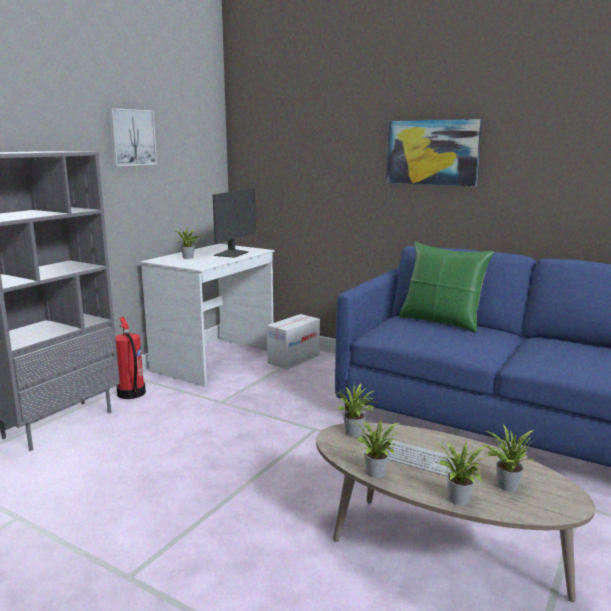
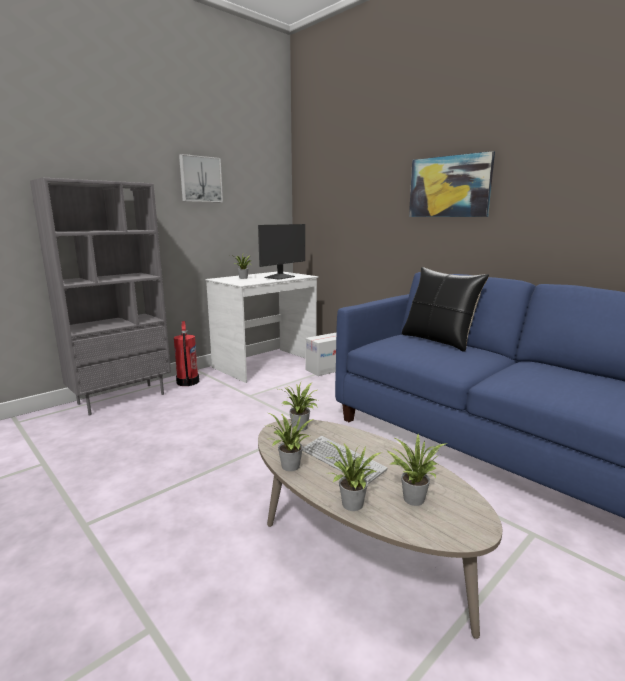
camera: 15 degrees right, 0 degrees up
(441, 321) = (438, 341): green pillow -> black pillow

